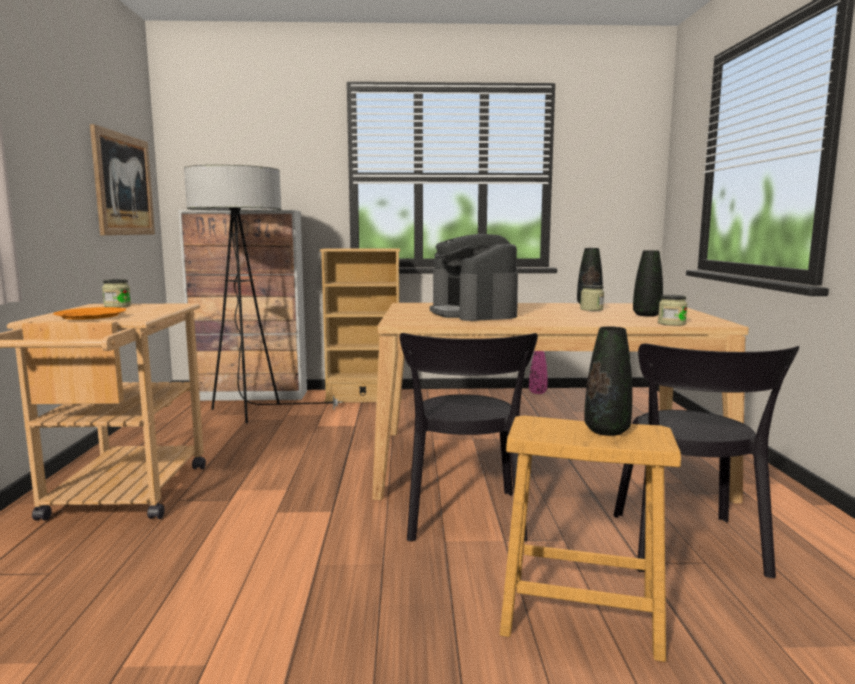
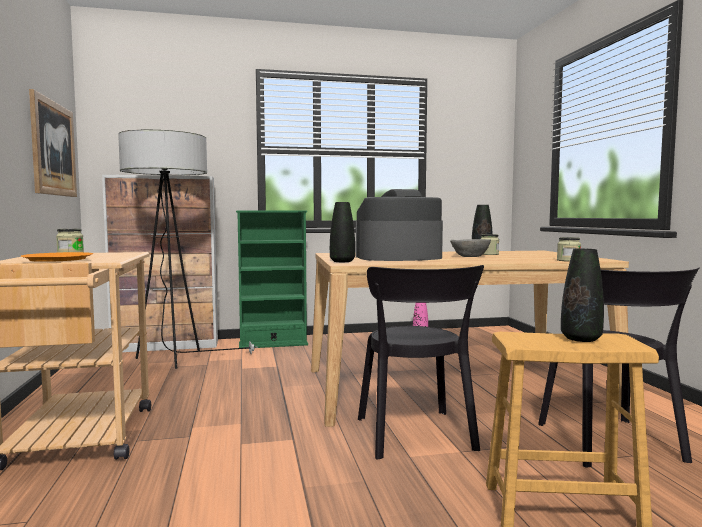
camera: 10 degrees left, 5 degrees down
(363, 398) = (273, 344): beige bookcase -> green bookcase
(473, 313) = (398, 257): coffee machine -> coffee machine turned 105 degrees clockwise
(561, 313) = (470, 256): none -> grey bowl
(646, 315) = (538, 256): black vase -> black vase (342, 261)

